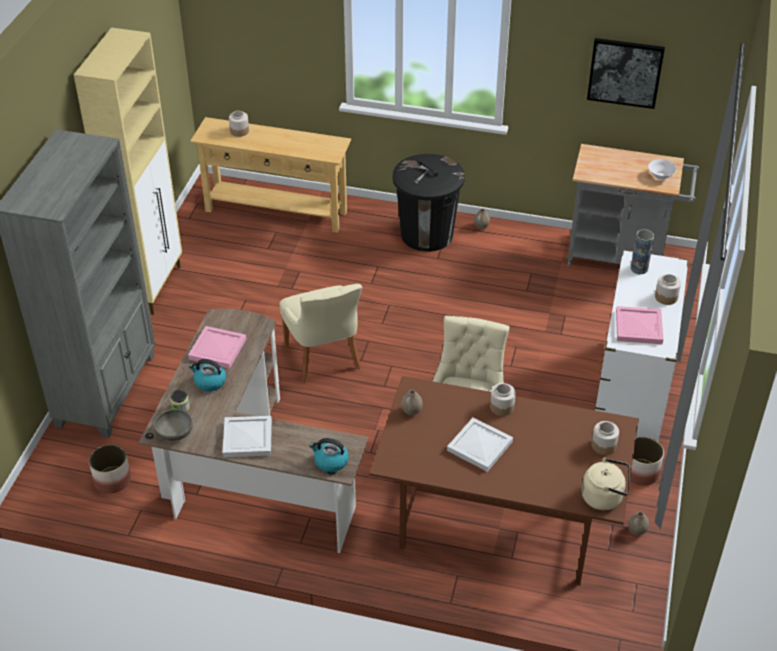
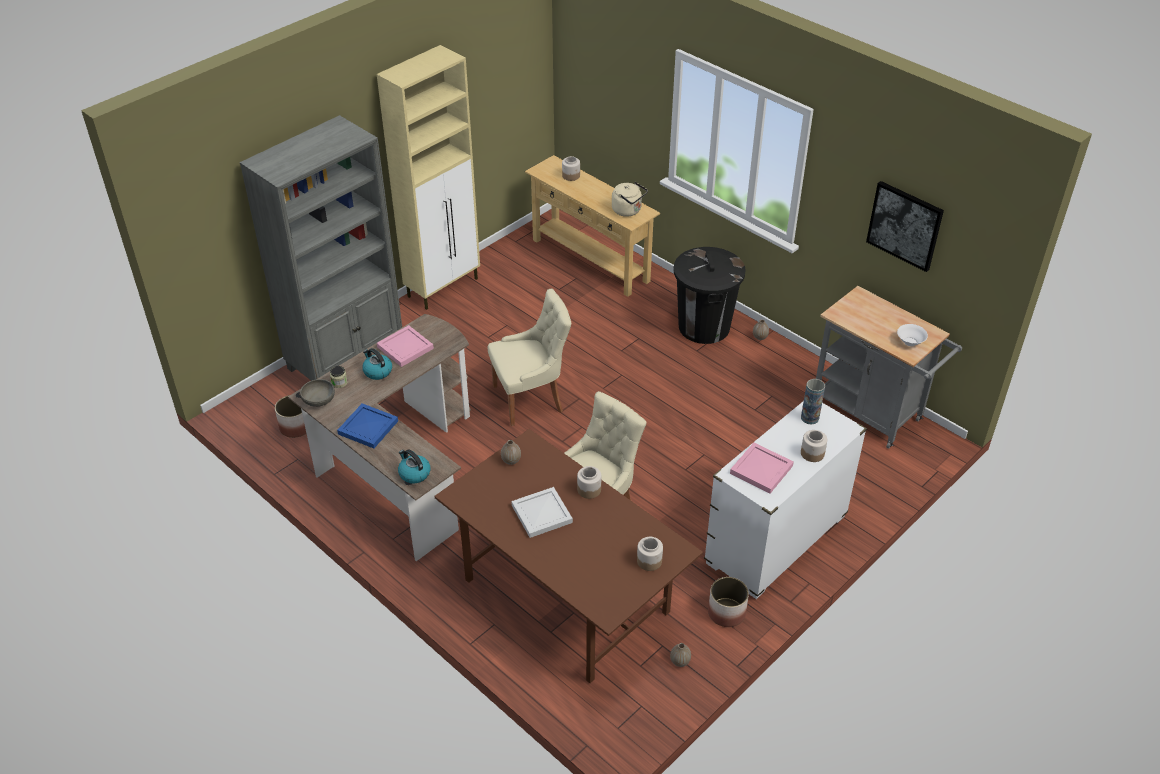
camera: 30 degrees right, 0 degrees up
(248, 439) = (368, 428): white tray -> blue tray
(324, 359) = (531, 398): beige chair -> beige chair turned 120 degrees counterclockwise
(604, 497) = (610, 605): beige kettle -> beige kettle (628, 211)

